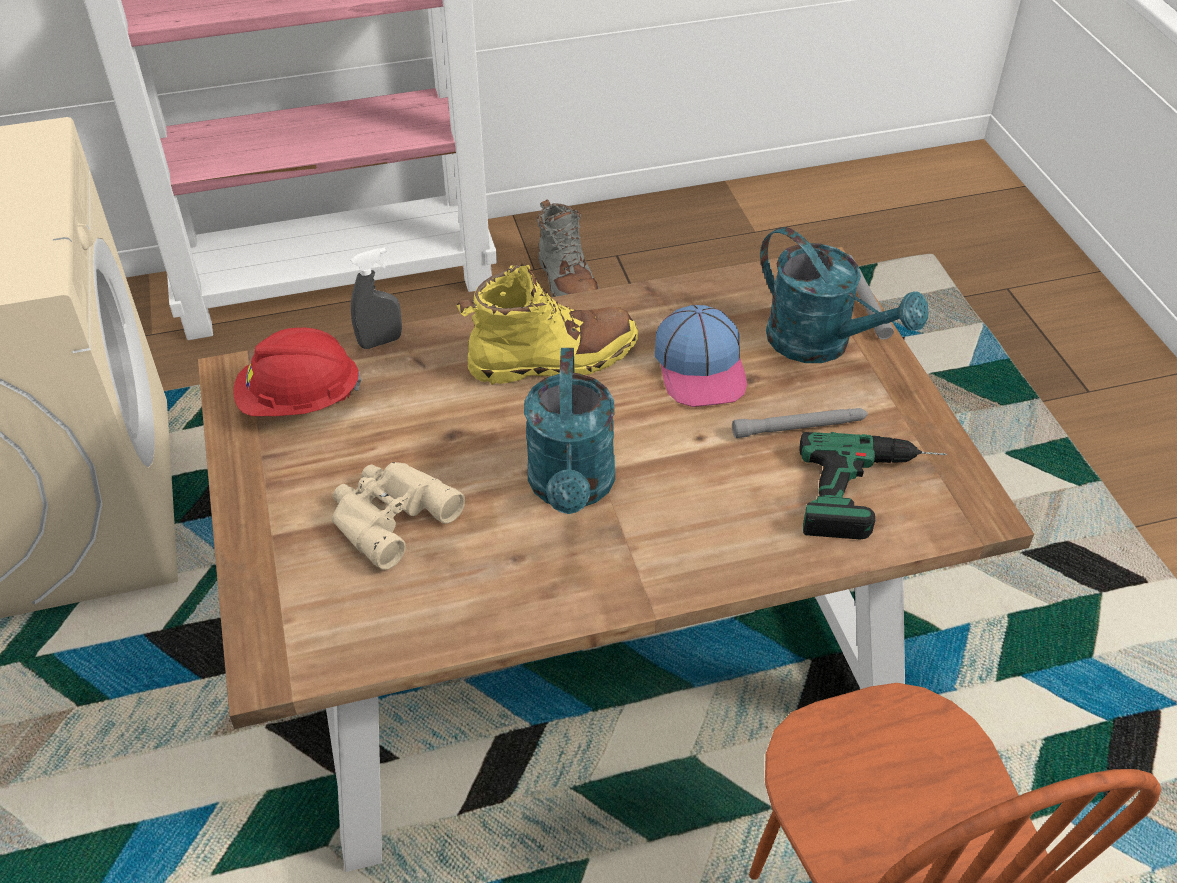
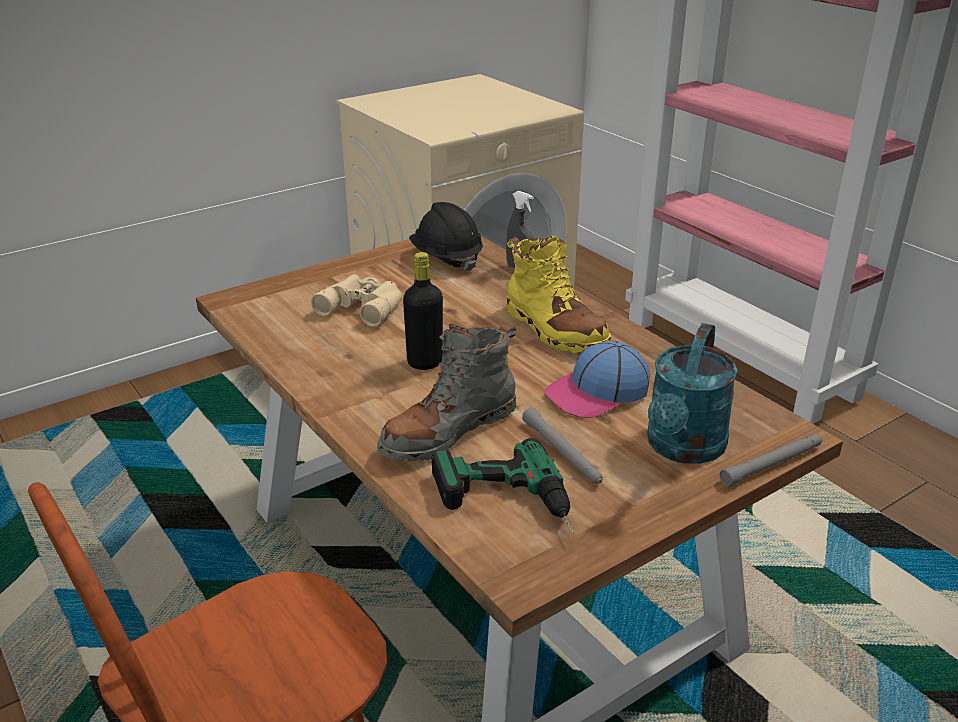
camera: 70 degrees right, 15 degrees down
(300, 401) = (446, 258): red hard hat -> black hard hat
(567, 283) = (859, 462): grey boot -> grey boot (449, 431)
(572, 489) = (425, 362): turquoise watering can -> black bottle

